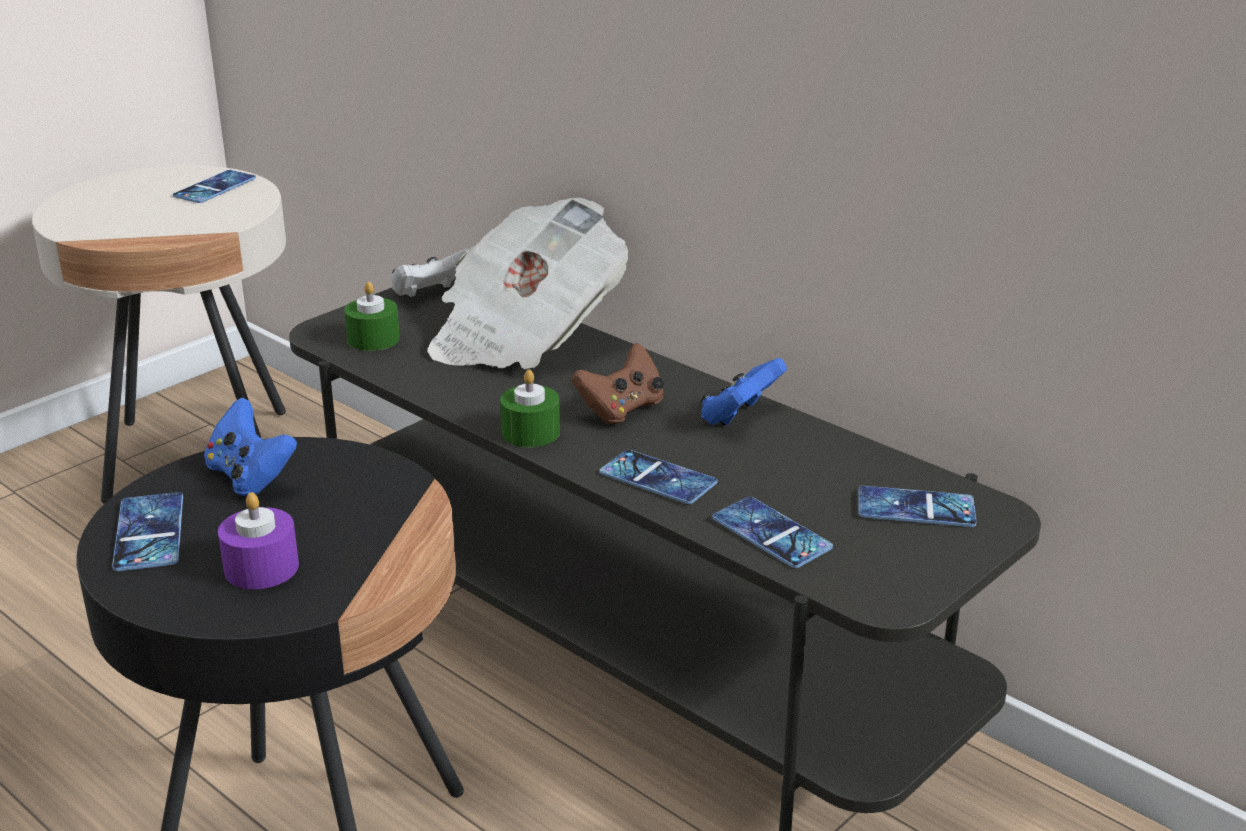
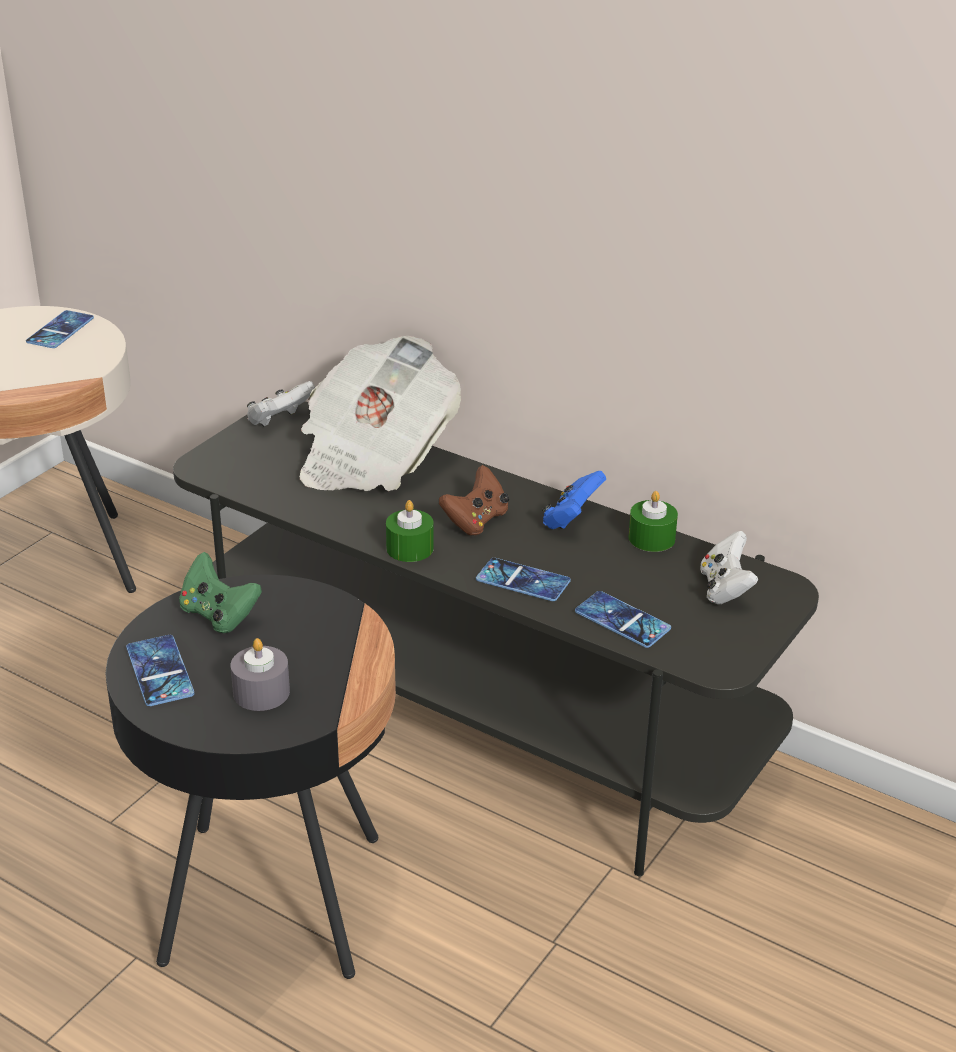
camera: 10 degrees left, 5 degrees up
(250, 477) = (218, 615): blue game controller -> green game controller
(261, 568) = (261, 692): purple candle -> grey candle
(373, 339) = (248, 470): green candle -> green candle (651, 538)
(916, 508) = (725, 589): phone -> white game controller

